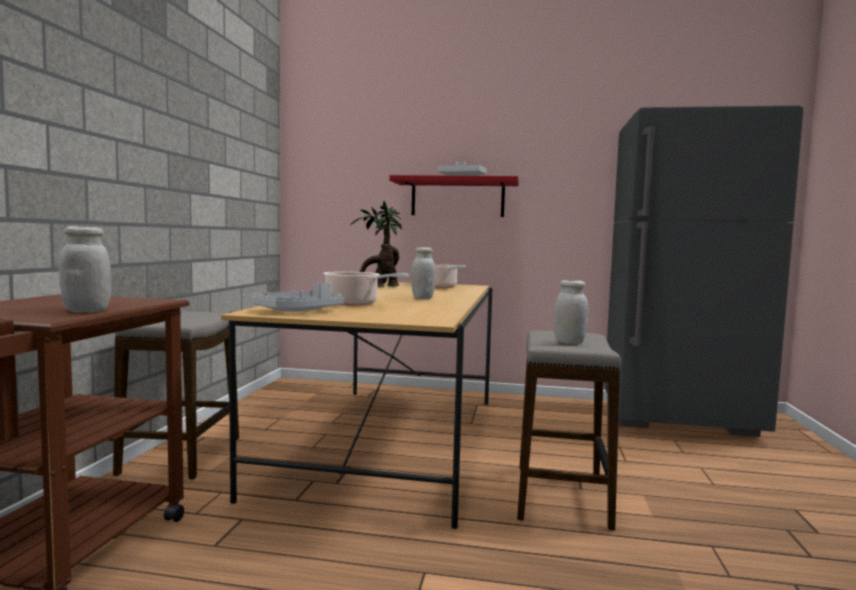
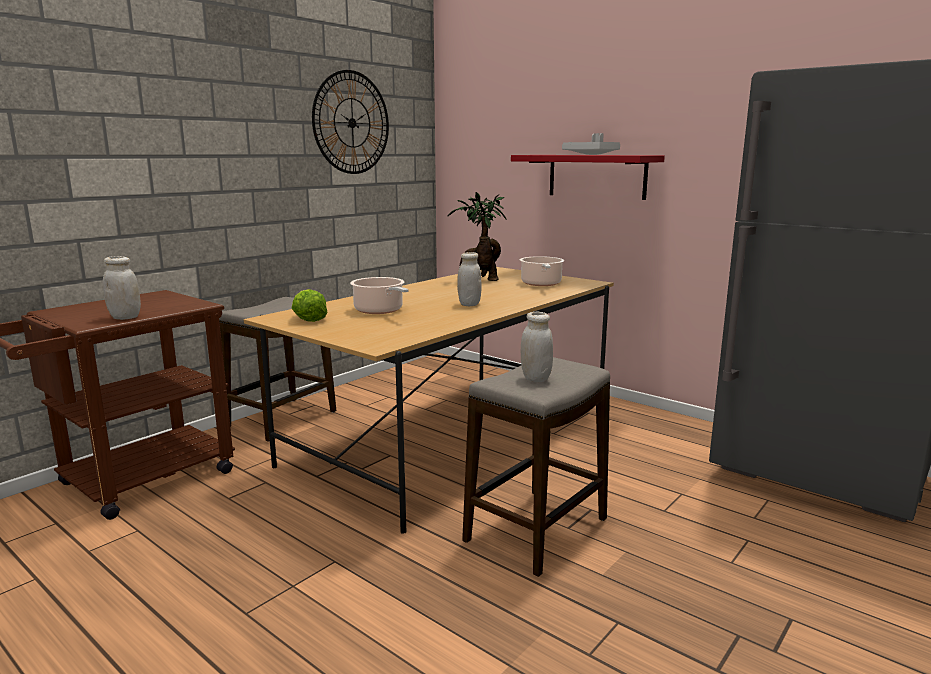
camera: 30 degrees right, 10 degrees up
(226, 133) = (352, 123): none -> wall clock
(299, 311) = (308, 318): grey tray -> lettuce

